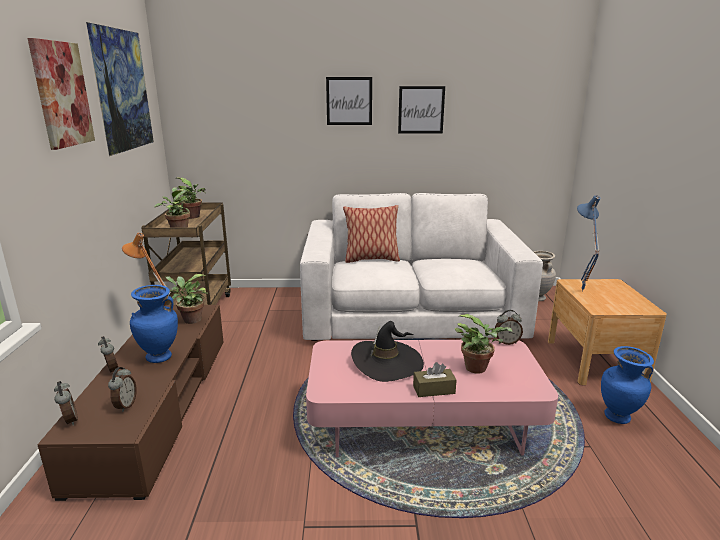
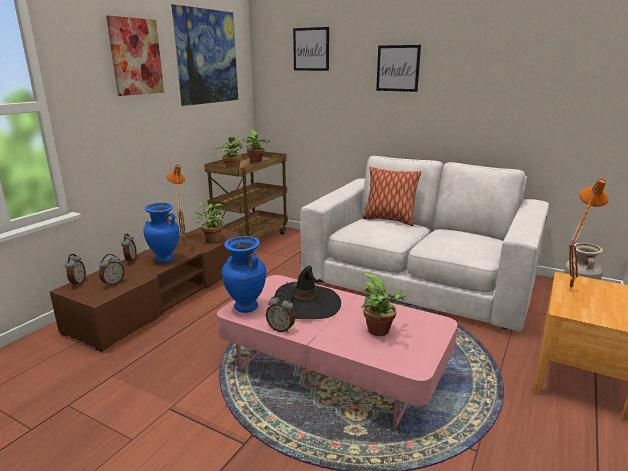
camera: 30 degrees right, 0 degrees up
(421, 110) = (467, 78): picture -> picture (311, 49)
(434, 390) = (318, 336): brown tissue box -> none
(506, 342) = (439, 318): alarm clock -> alarm clock (281, 329)
(580, 291) = (568, 288): blue table lamp -> orange table lamp
(618, 418) = (543, 438): blue vase -> blue vase (245, 308)

